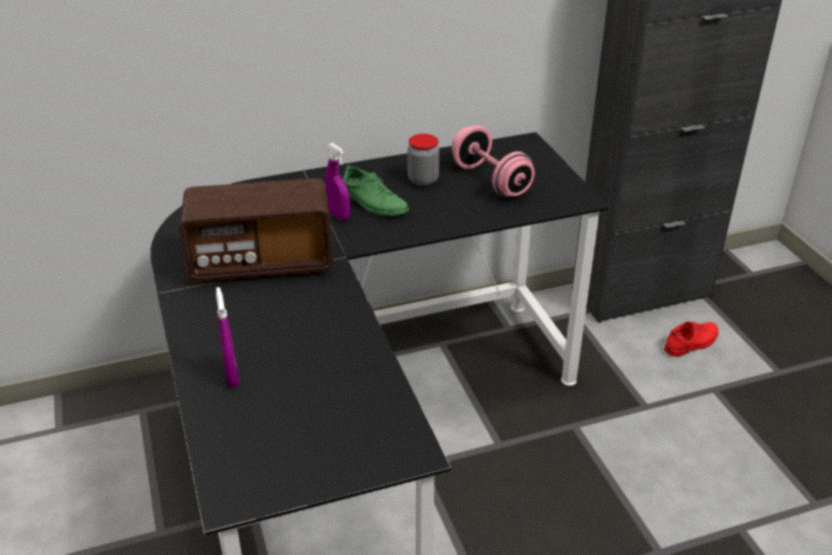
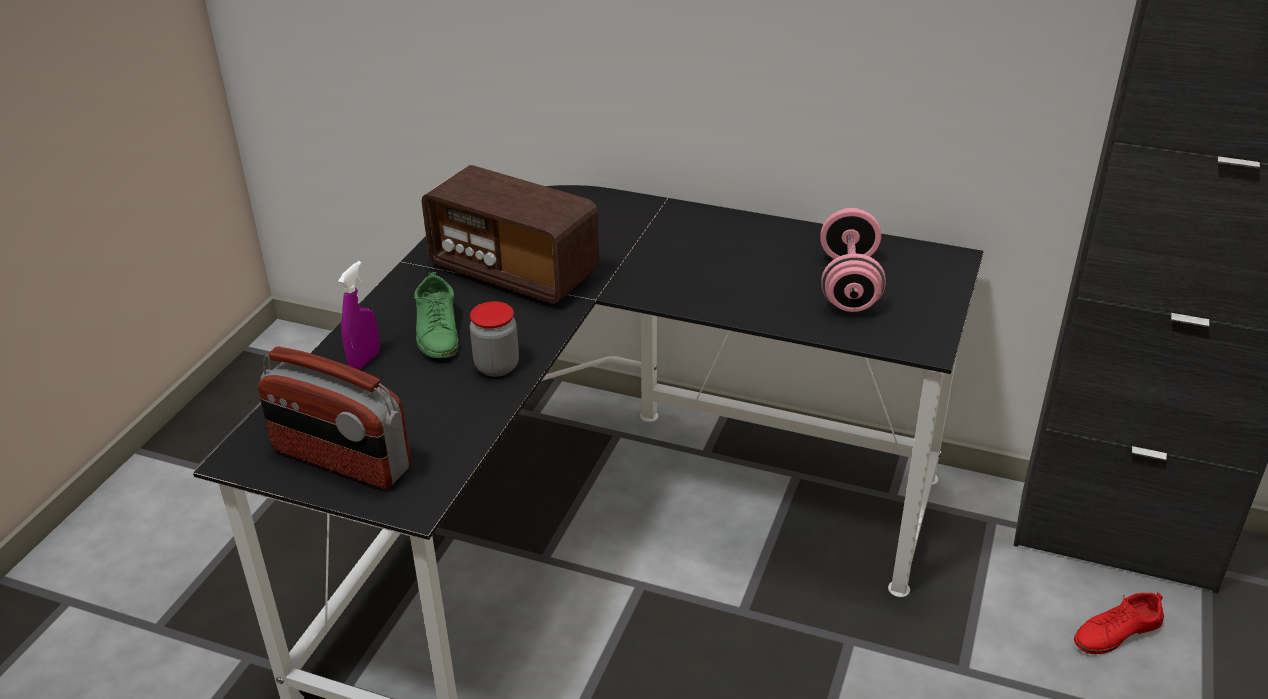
camera: 40 degrees right, 0 degrees up
(315, 454) = (341, 460): none -> radio
(338, 215) = (641, 256): purple spray bottle -> none
(373, 203) = (690, 257): green shoe -> green shoe (437, 331)
(423, 180) = (774, 254): jar -> jar (497, 366)
(691, 343) = (1116, 632): red shoe -> red shoe turned 150 degrees clockwise

